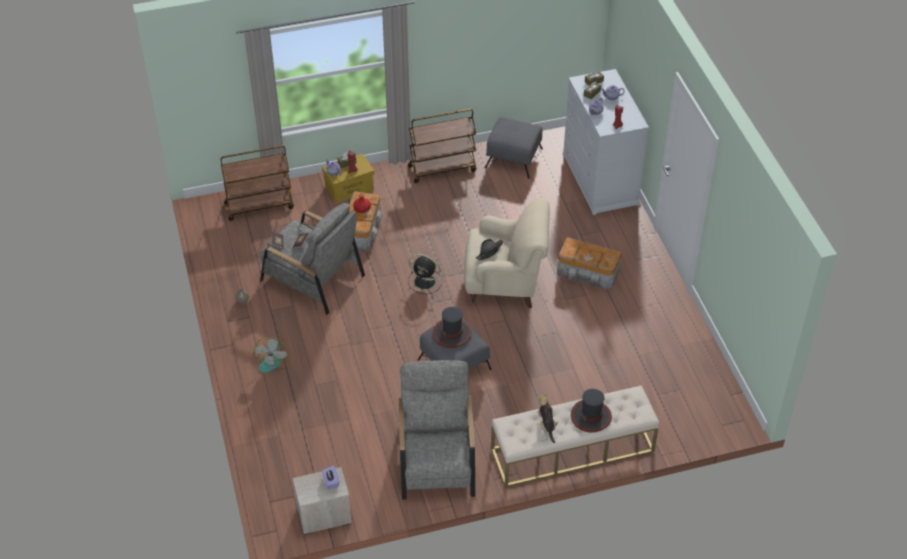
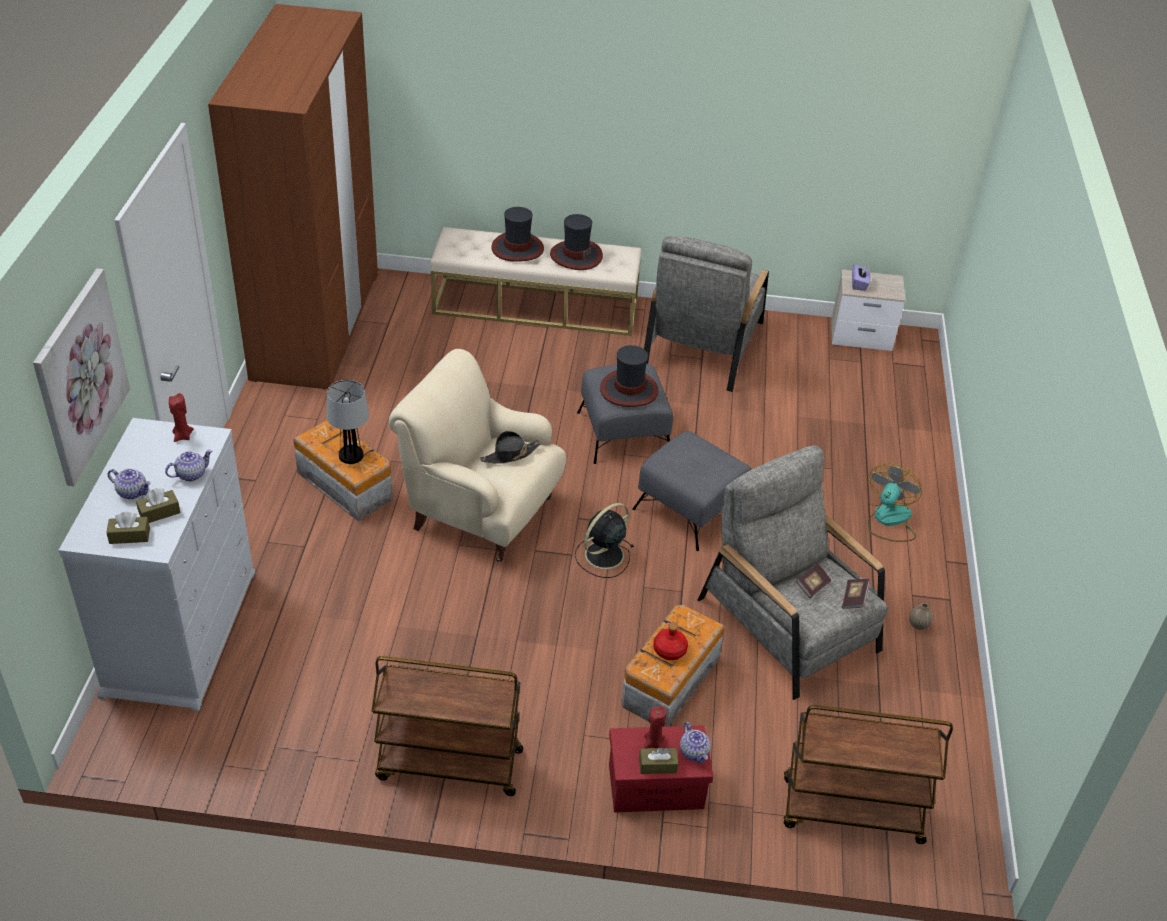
camera: 160 degrees left, 5 degrees down
(349, 188) = (656, 786): yellow storage box -> red storage box
(425, 282) = (603, 556): black fan -> black fan turned 90 degrees counterclockwise
(514, 158) = (296, 736): grey ottoman -> grey ottoman (690, 508)
(546, 425) = (576, 255): plush toy -> hat
(582, 250) = (351, 456): none -> table lamp
(645, 64) = (81, 376): none -> picture
(701, 375) = (316, 325): none -> brown wardrobe

